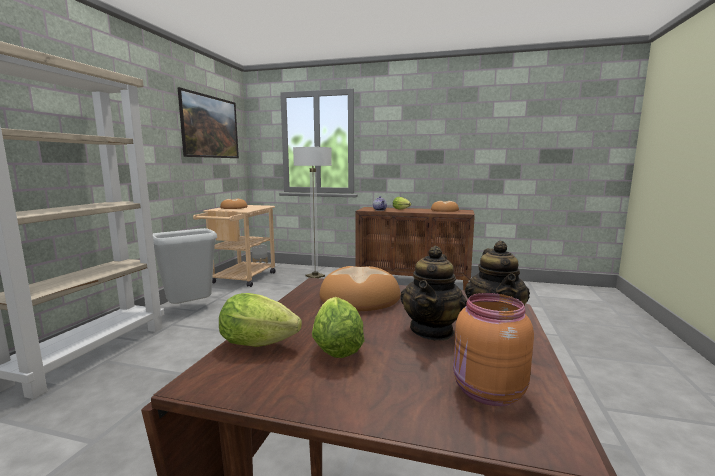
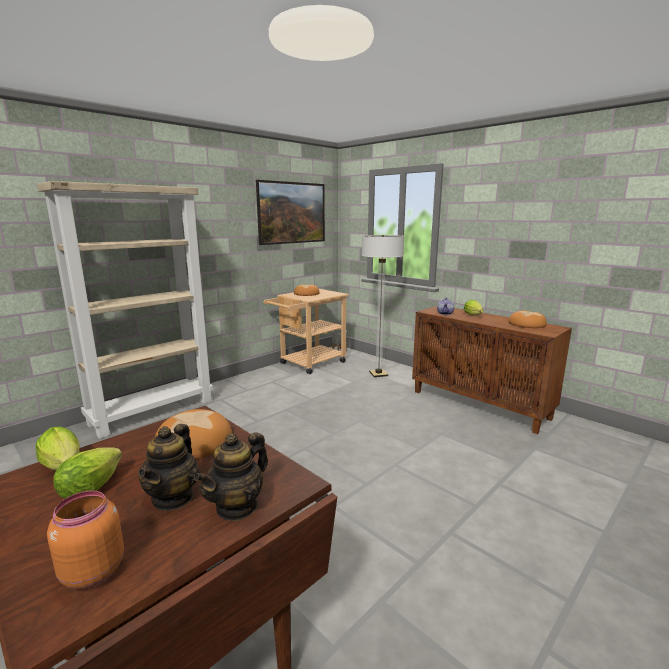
camera: 30 degrees right, 5 degrees up
(190, 308) = (245, 386): grey trash can -> none
(432, 330) = (173, 497): teapot -> teapot turned 45 degrees counterclockwise

